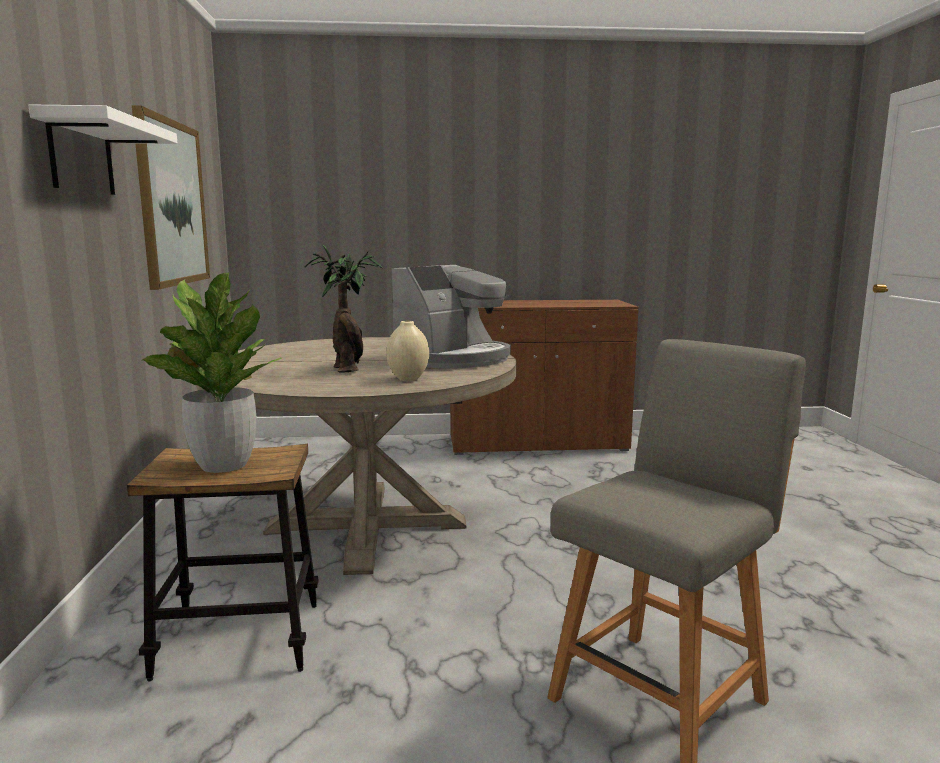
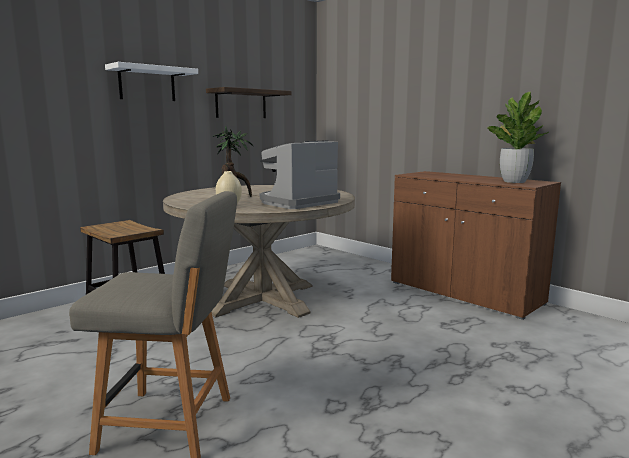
camera: 50 degrees right, 0 degrees up
(172, 203) = (241, 104): picture -> shelf
(223, 465) = (119, 229): potted plant -> potted plant (514, 181)
(453, 359) = (297, 202): coffee machine -> coffee machine turned 135 degrees clockwise

